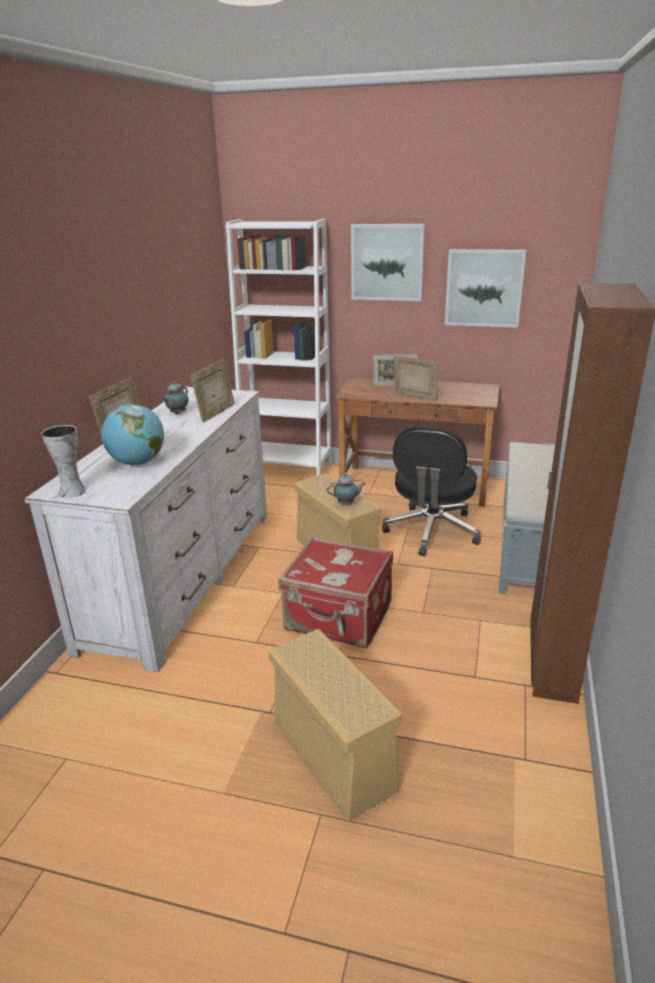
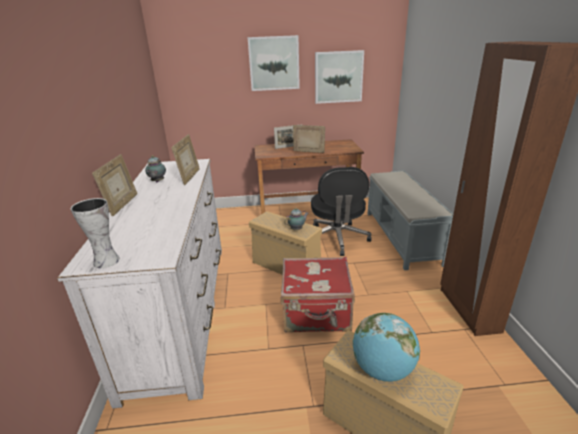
camera: 20 degrees left, 0 degrees up
(137, 463) = (152, 225): globe -> globe (383, 369)
(287, 470) = (217, 216): white bookcase -> none

